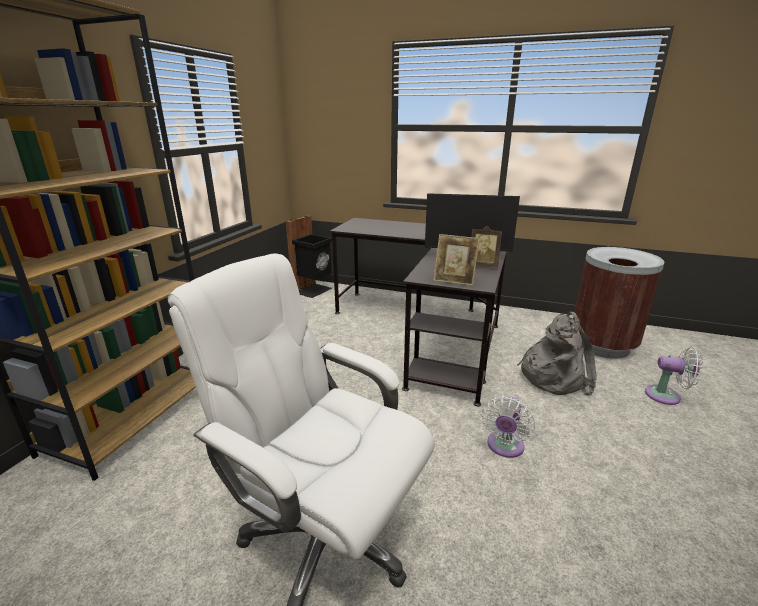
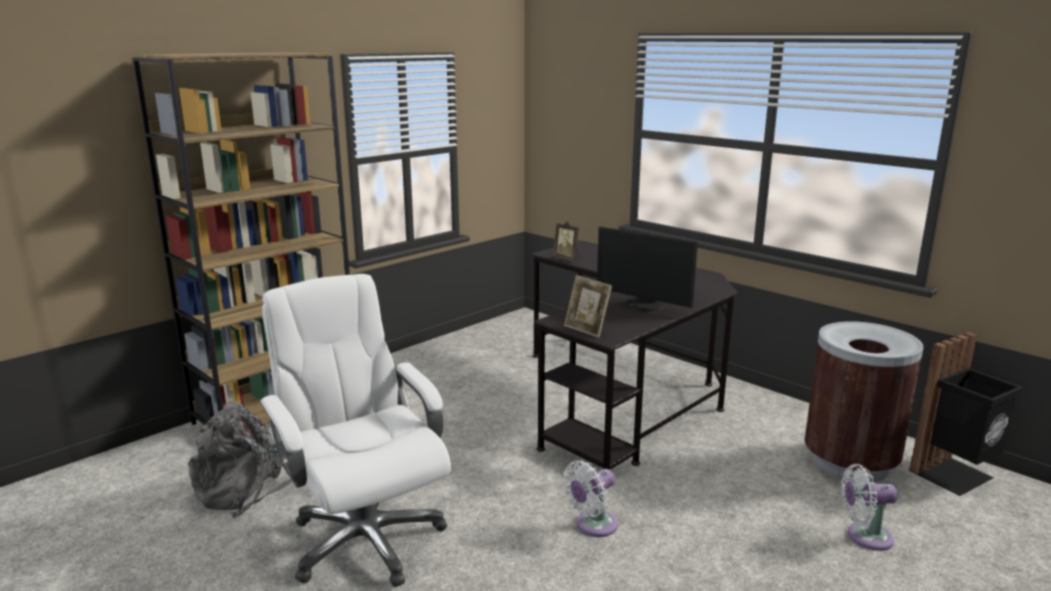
camera: 25 degrees right, 5 degrees down
(313, 290) = (530, 325): black trash can -> black trash can (955, 475)
(483, 265) = (645, 319): picture frame -> picture frame (567, 258)
(554, 376) = (733, 480): grey backpack -> grey backpack (247, 488)
(666, 396) = (865, 536): white fan -> white fan turned 135 degrees clockwise

